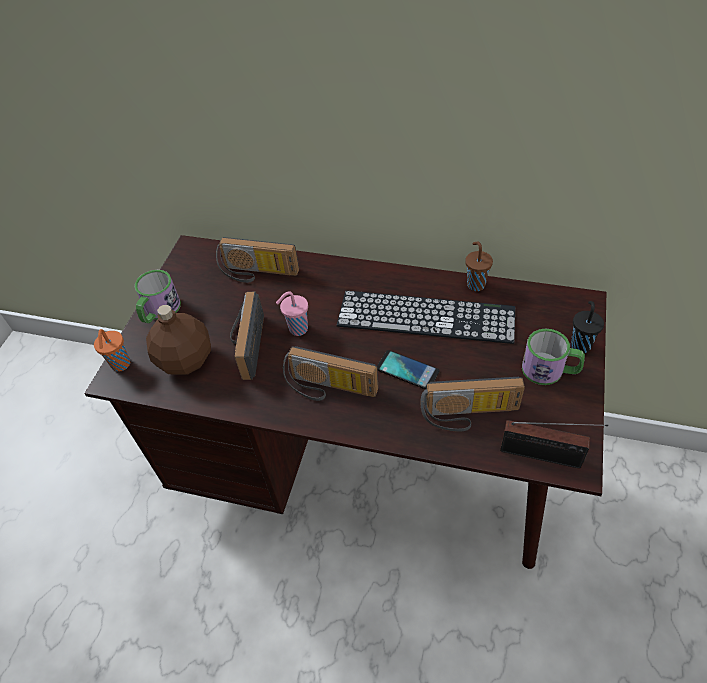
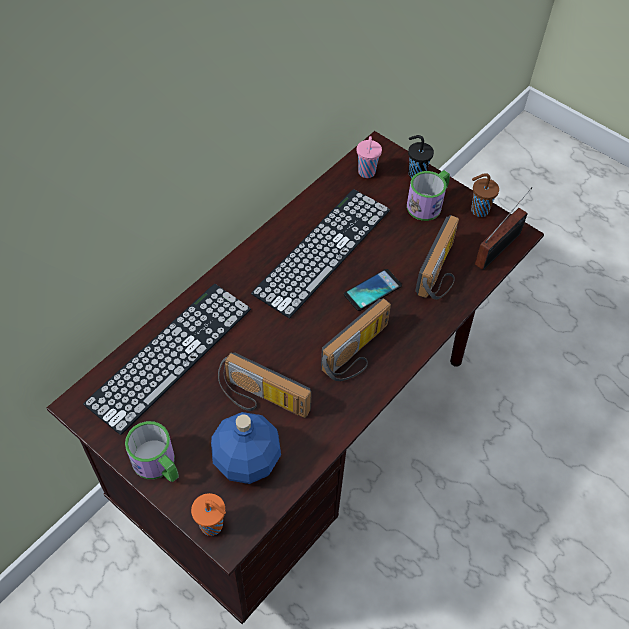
camera: 70 degrees left, 5 degrees up
(186, 360) = (247, 459): brown bottle -> blue bottle
(257, 273) = (170, 355): radio -> keyboard
(297, 329) = (271, 350): pink cup -> pink cup (366, 173)
(475, 284) = (309, 201): brown cup -> brown cup (478, 210)

